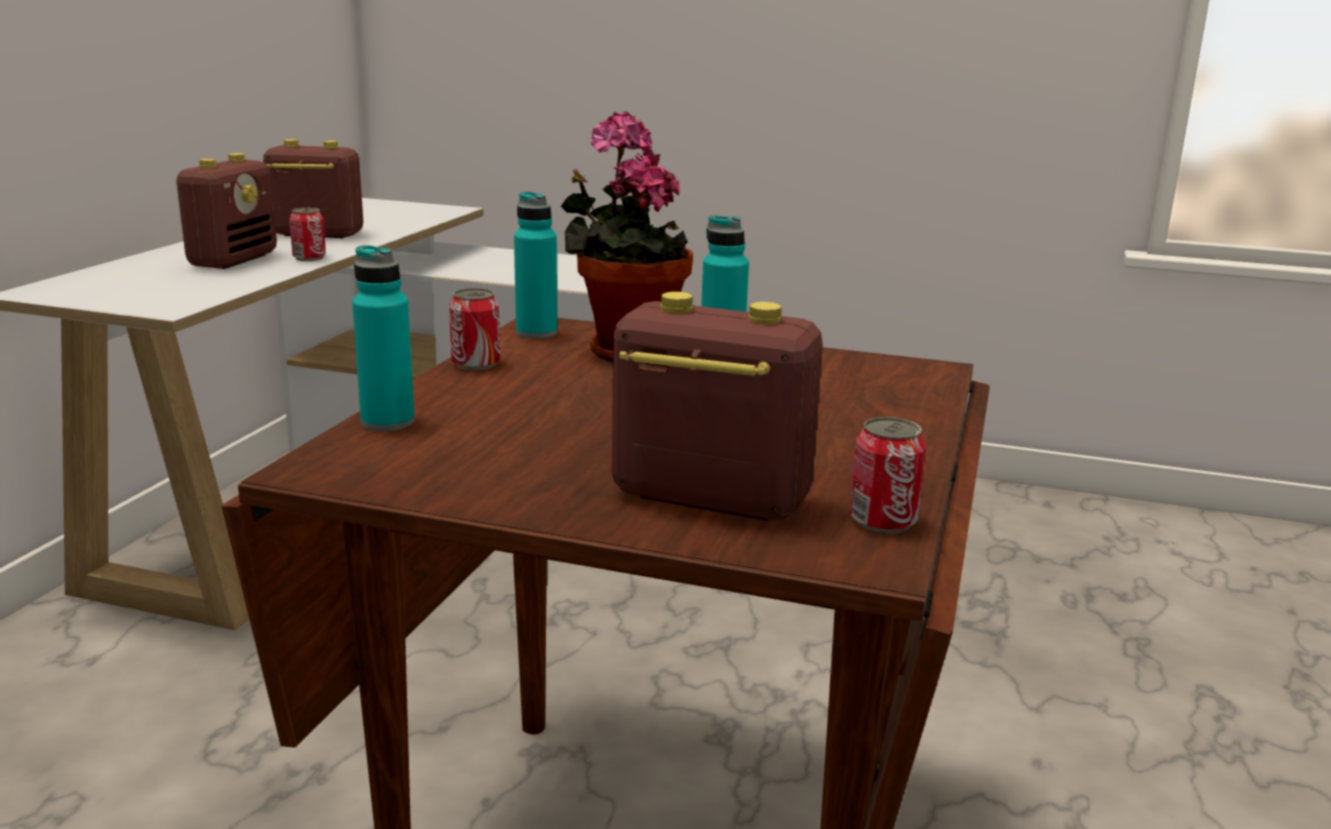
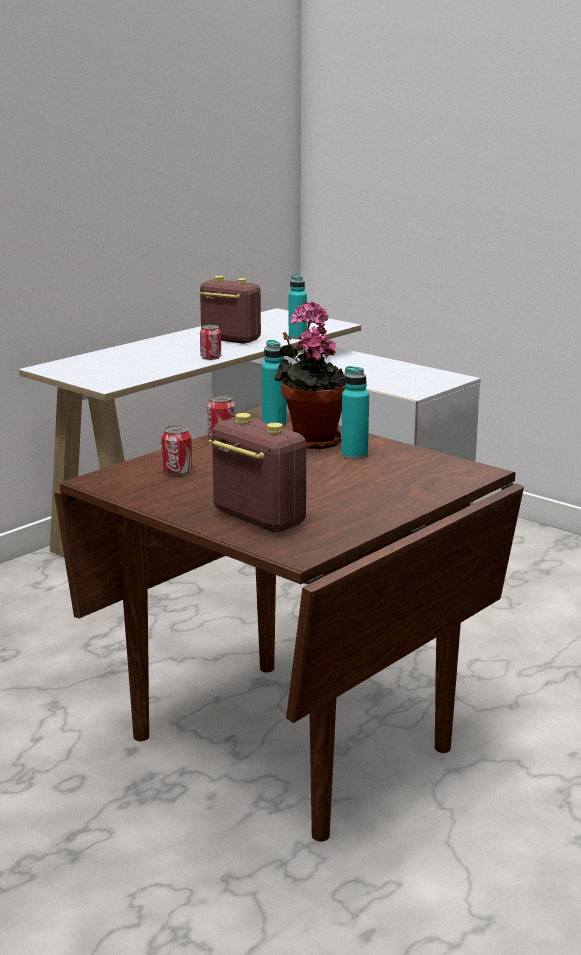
camera: 25 degrees right, 0 degrees up
(233, 260) = (165, 355): radio -> none
(387, 422) = (147, 463): turquoise bottle -> turquoise bottle (297, 337)
(882, 521) = (327, 541): can -> can (177, 471)

